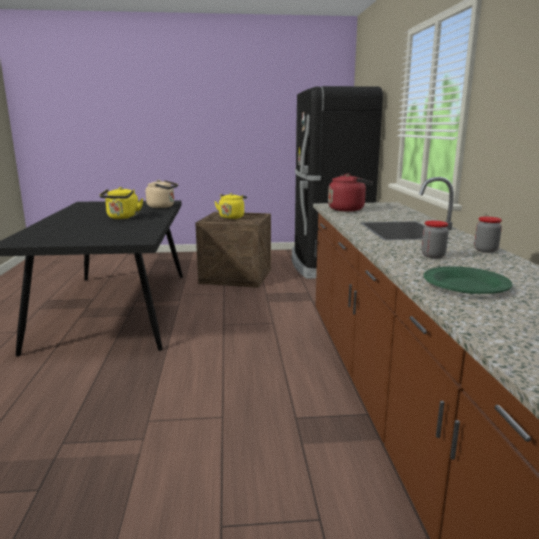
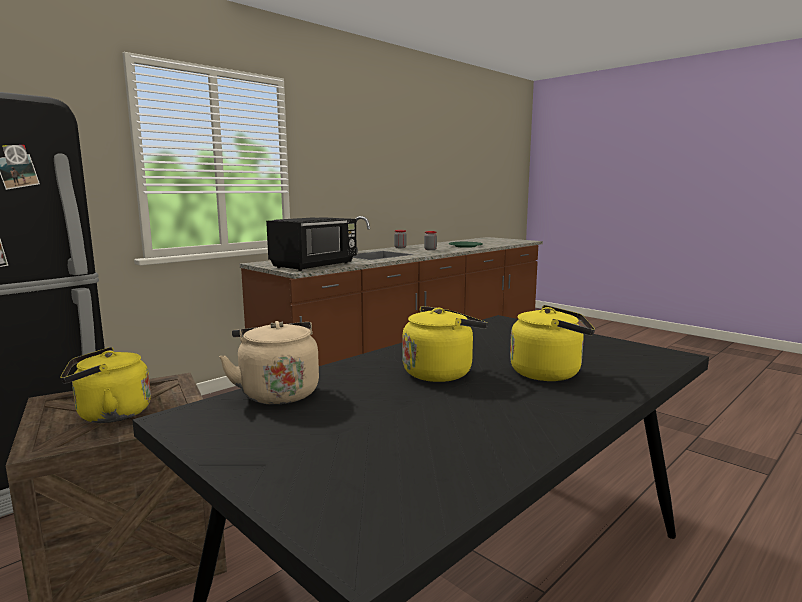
camera: 130 degrees left, 5 degrees down
(76, 225) = (549, 373): none -> yellow kettle
(348, 209) = (315, 265): red kettle -> black microwave

